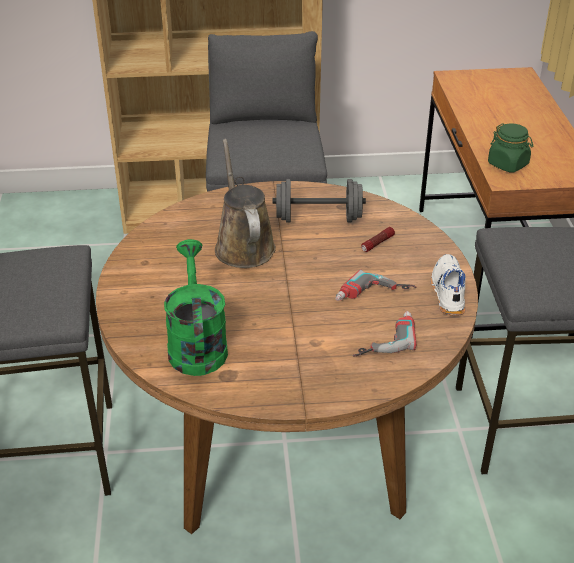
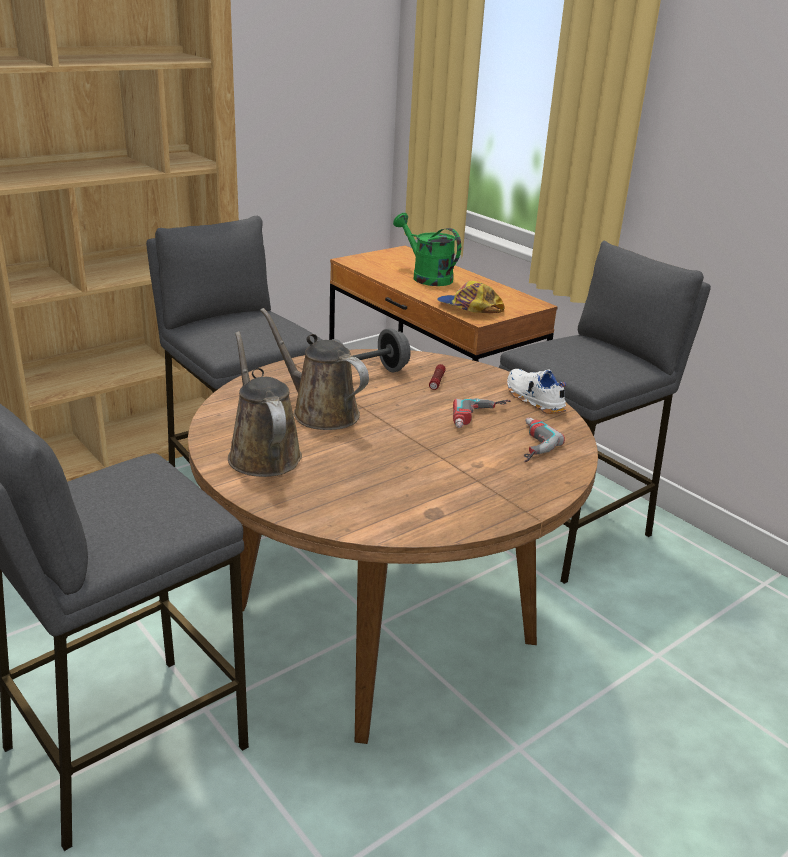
camera: 35 degrees left, 10 degrees down
(159, 272) = (262, 454): none -> brown watering can
(196, 344) = (373, 499): green watering can -> green watering can (426, 277)
(508, 164) = (468, 308): green jar -> cap

